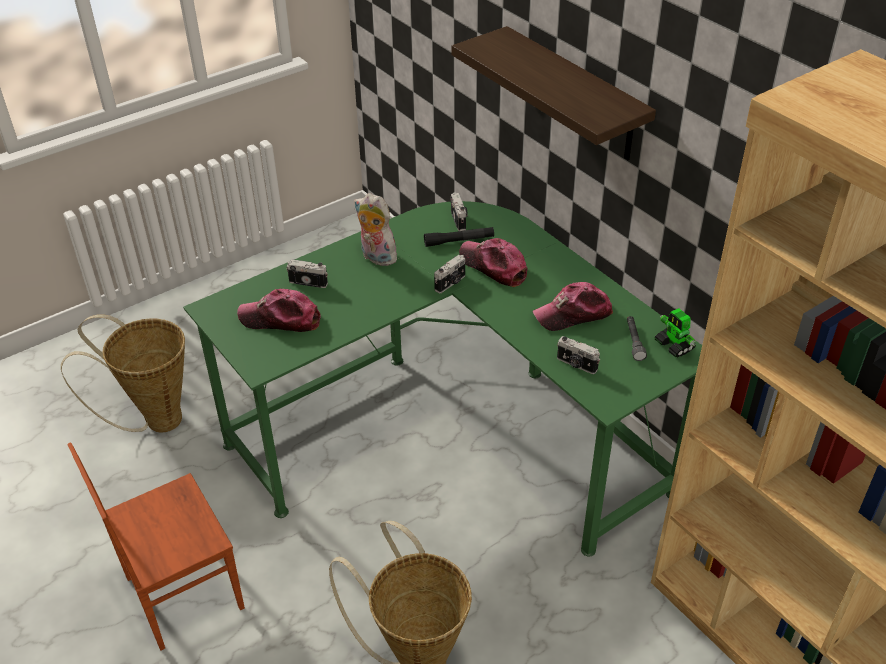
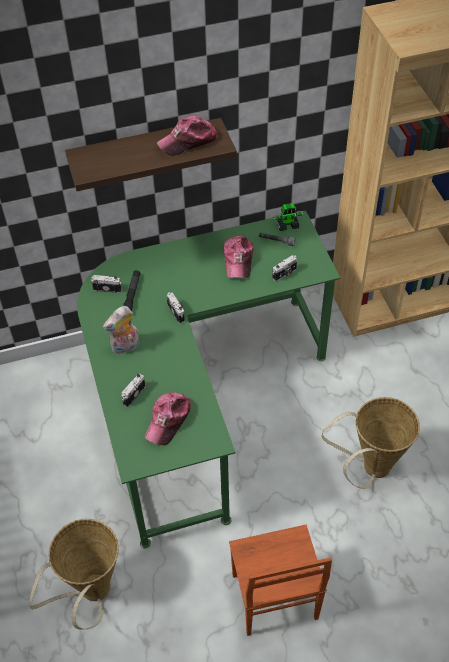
camera: 70 degrees left, 10 degrees up
(493, 267) = (170, 285): cap -> cap (188, 141)

